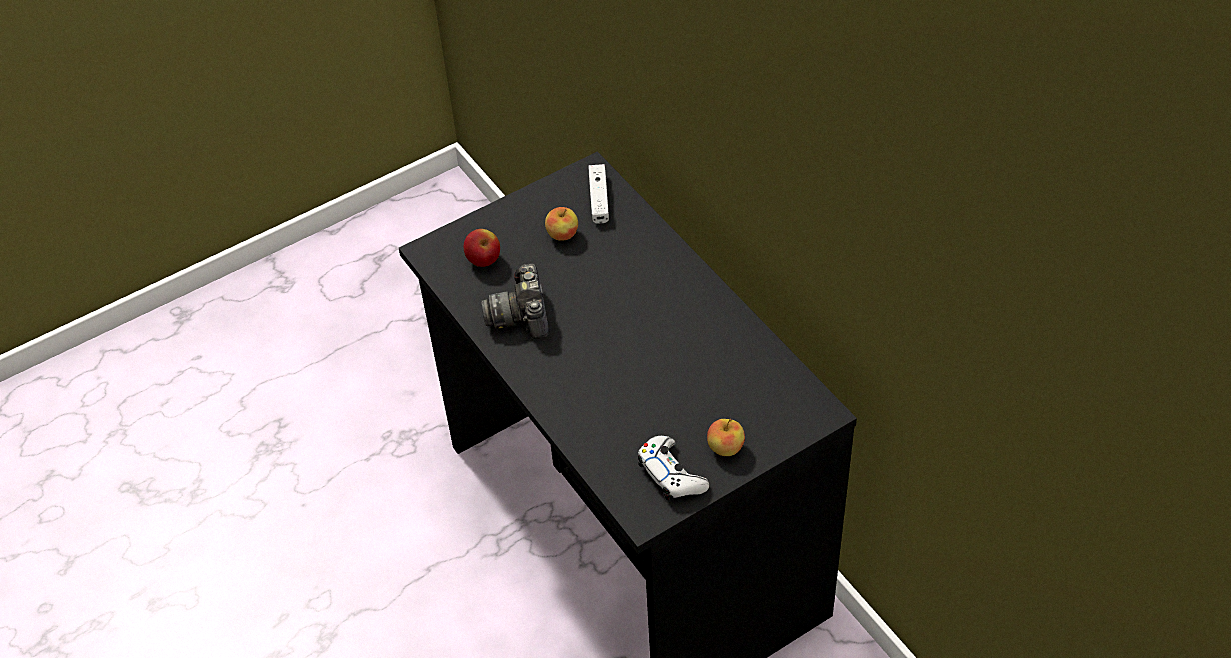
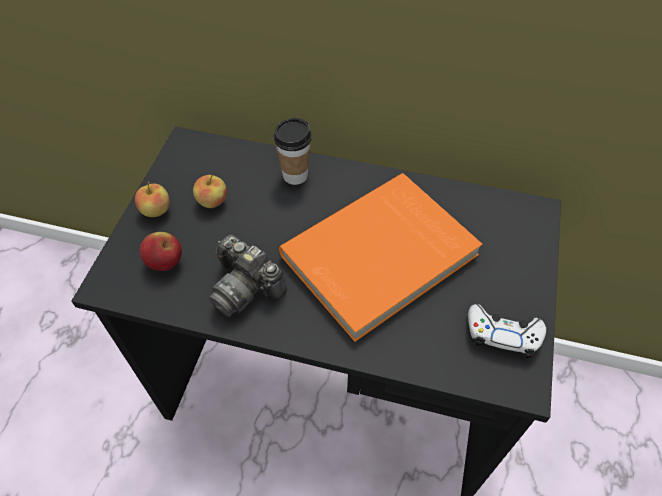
camera: 45 degrees left, 5 degrees up
(599, 199) = (213, 159): white game controller -> none
(644, 361) = (381, 258): none -> orange book
(649, 253) = (295, 175): none -> cup
(725, 448) = (512, 283): apple -> apple (156, 210)

